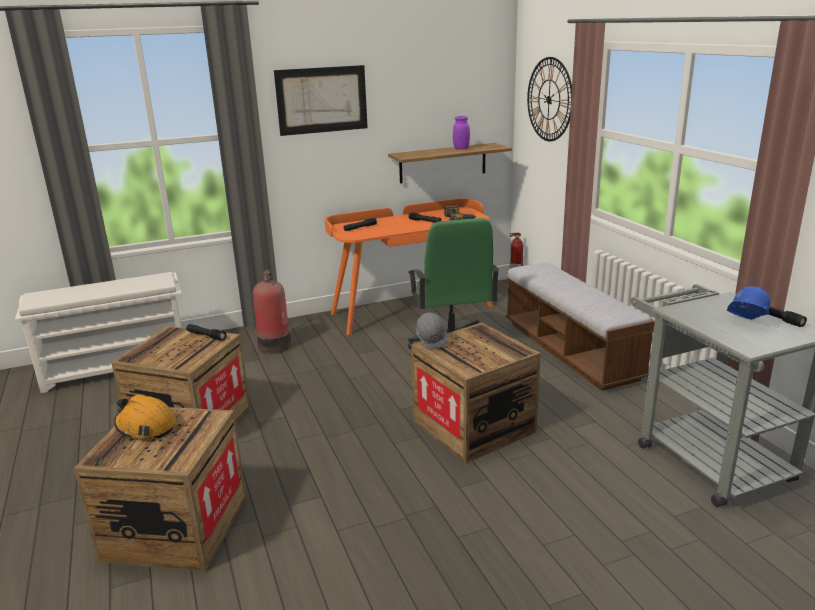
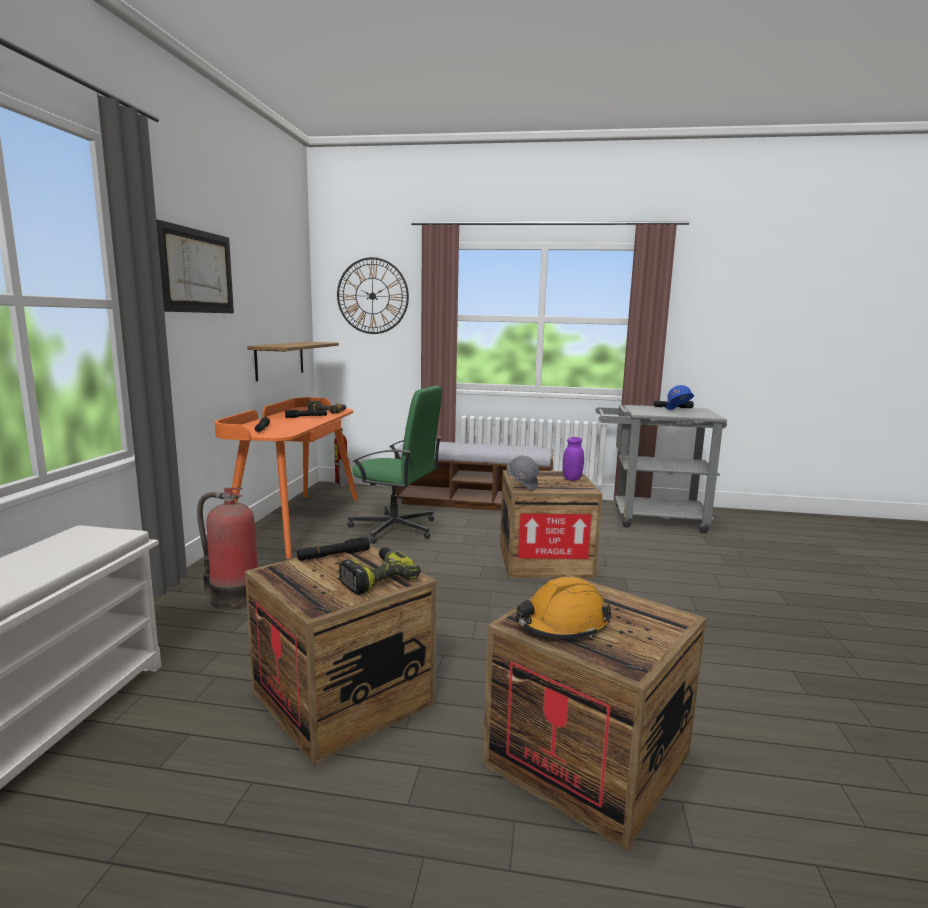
camera: 60 degrees left, 10 degrees down
(179, 357) = (376, 578): none -> power drill
(461, 149) = (301, 343): purple jar -> purple jar (572, 479)

